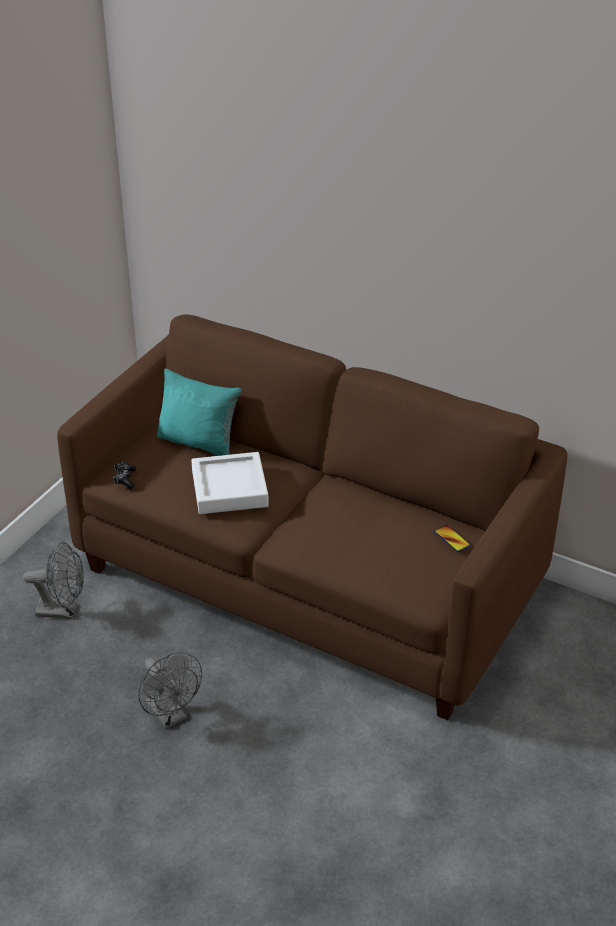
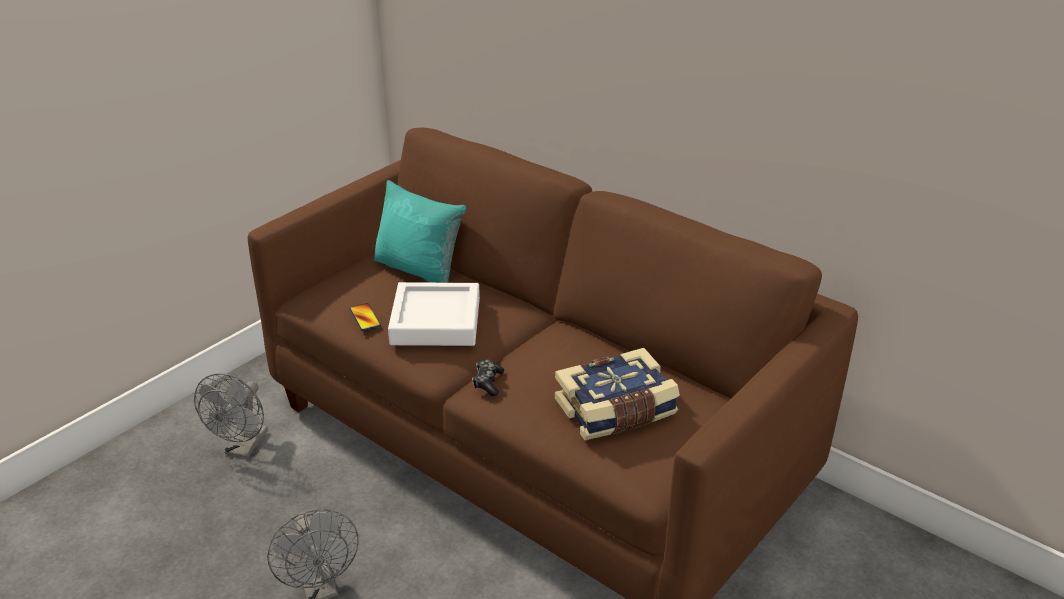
camera: 10 degrees right, 5 degrees down
(63, 610) = (243, 448): grey fan -> grey fan turned 90 degrees clockwise
(124, 479) = (321, 299): game controller -> game controller (488, 382)
(393, 549) = (616, 411): none -> book
(452, 539) = (694, 408): phone -> phone (365, 317)

